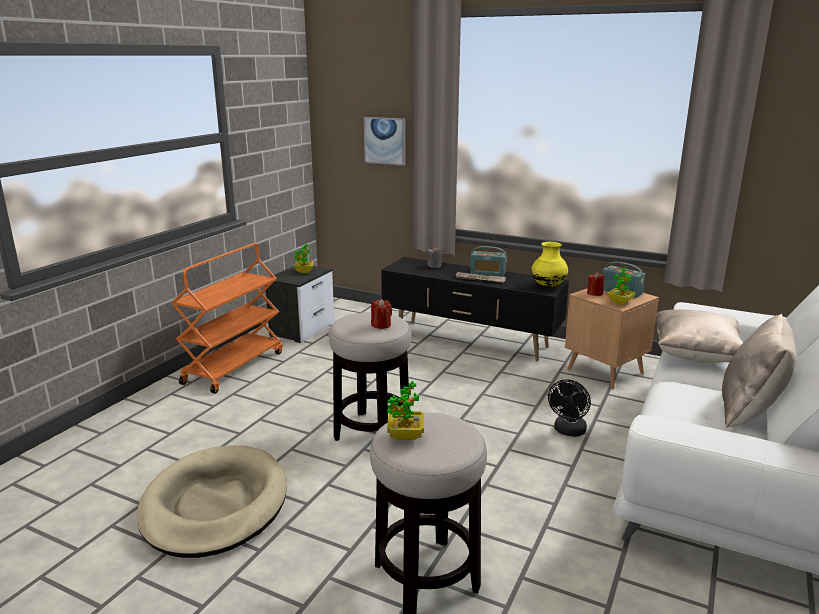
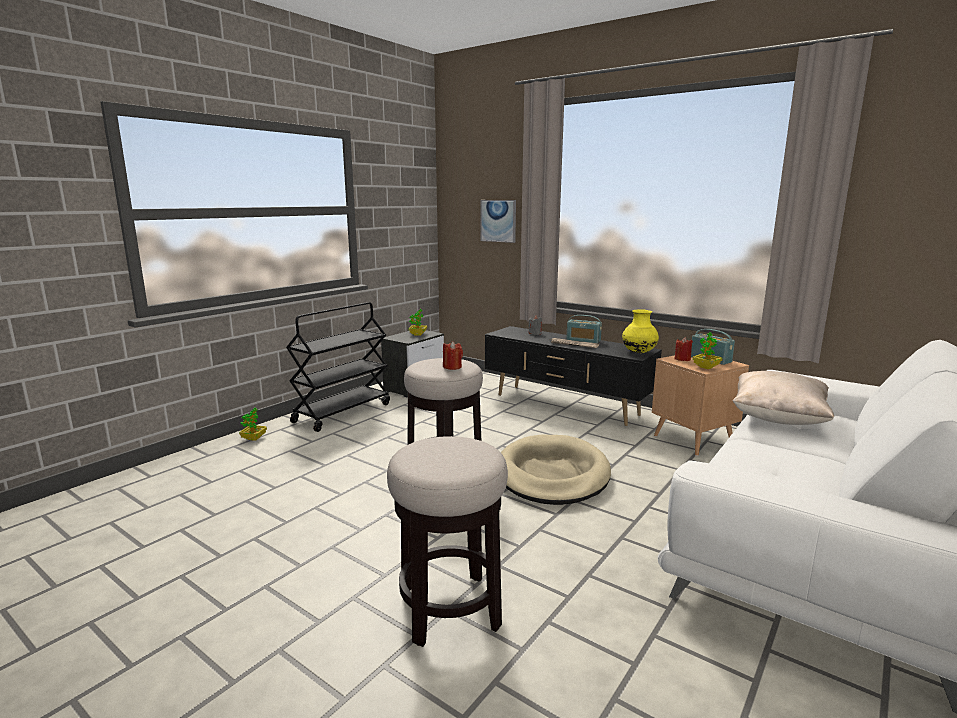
camera: 10 degrees right, 5 degrees down
(215, 505) = (276, 522): beige dog bed -> beige dog bed (552, 474)
(233, 367) = (342, 412): orange cart -> black cart
(405, 435) = (424, 452): potted plant -> potted plant (254, 438)
(568, 431) = (640, 489): black fan -> none
(749, 410) = (826, 471): beige pillow -> none

